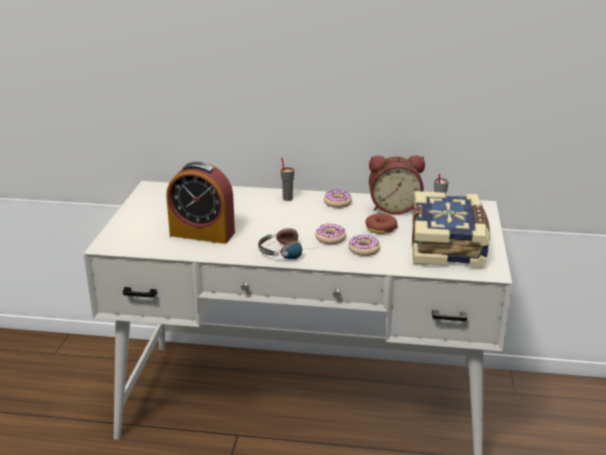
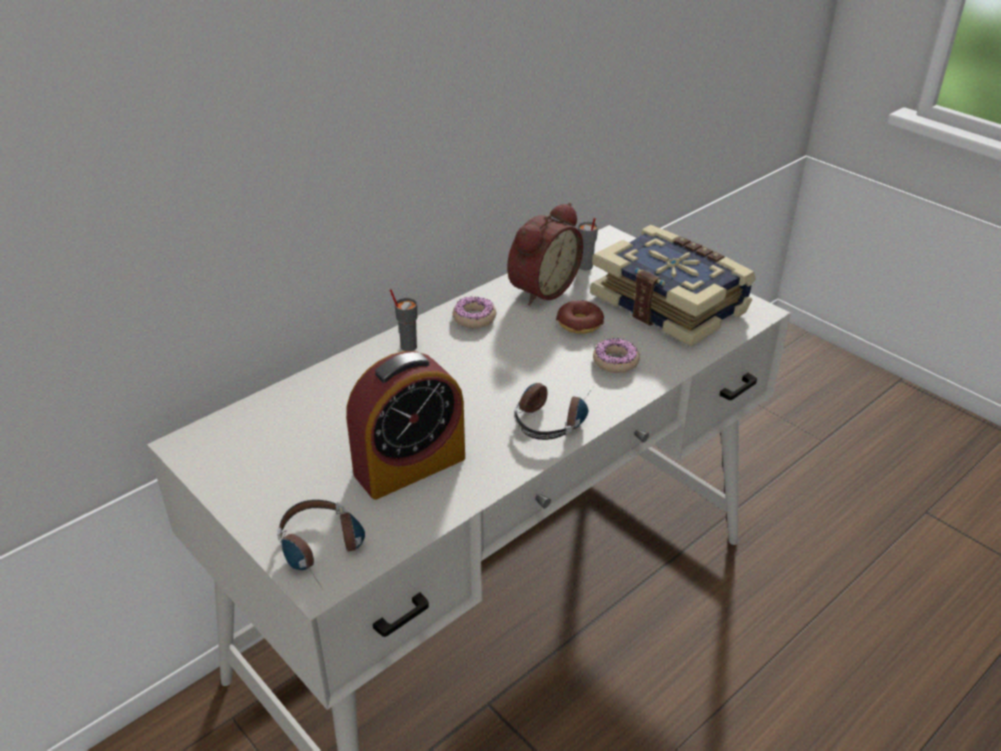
camera: 50 degrees left, 10 degrees up
(124, 239) = (325, 552): none -> headphones
(330, 238) = (558, 370): donut -> none

